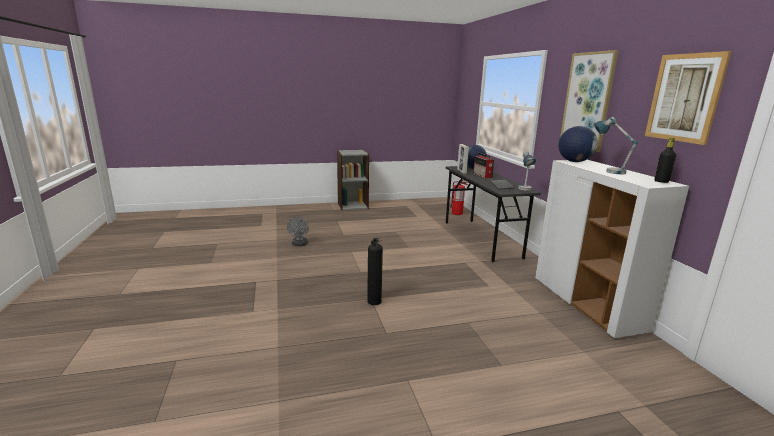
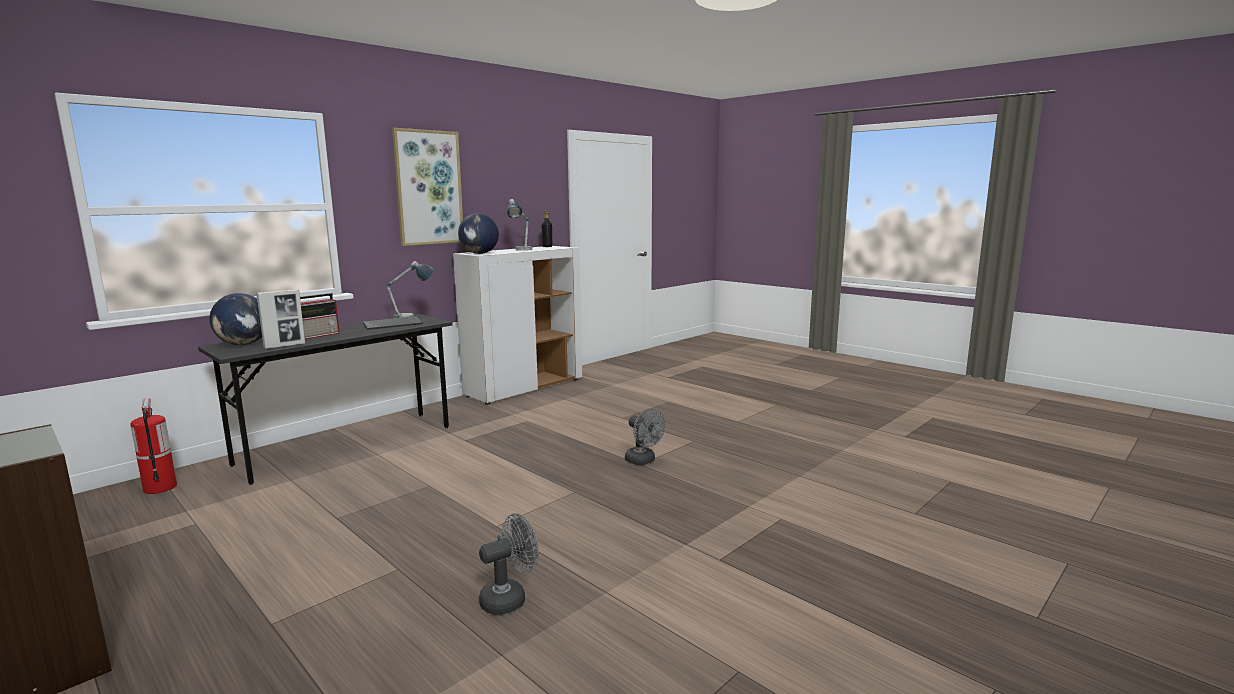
camera: 120 degrees left, 5 degrees down
(374, 301) = (643, 461): fire extinguisher -> grey fan
(684, 98) = (527, 179): picture -> none

